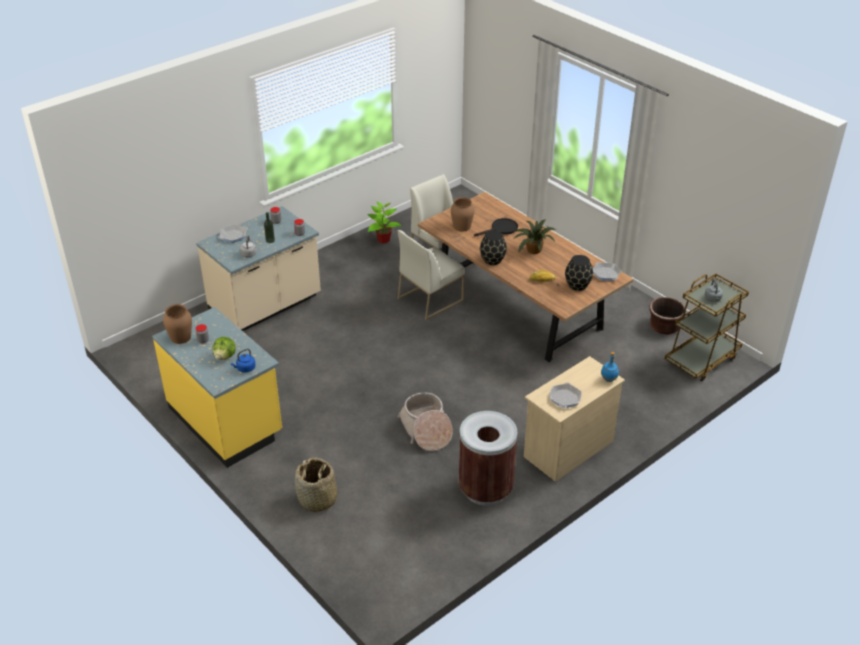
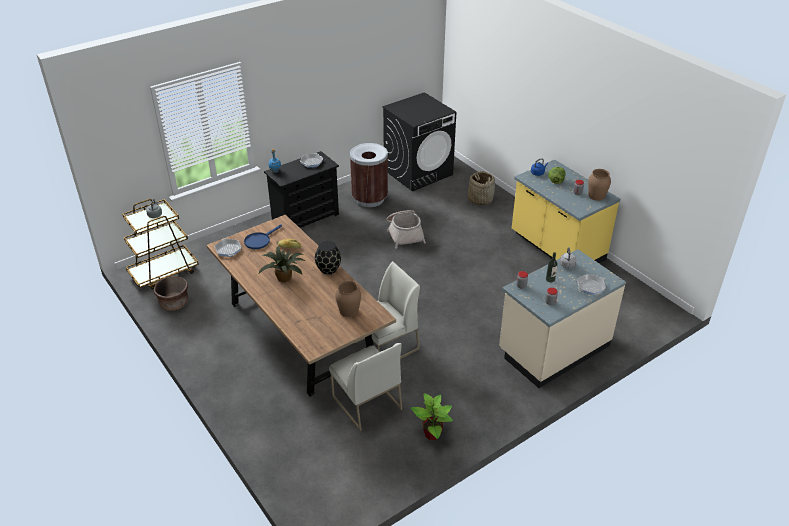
camera: 175 degrees left, 0 degrees up
(416, 554) = (418, 172): none -> black washing machine
(501, 229) = (308, 304): black frying pan -> none
(568, 449) = (306, 217): beige dresser -> black dresser
(578, 285) = (260, 240): black vase -> blue frying pan

